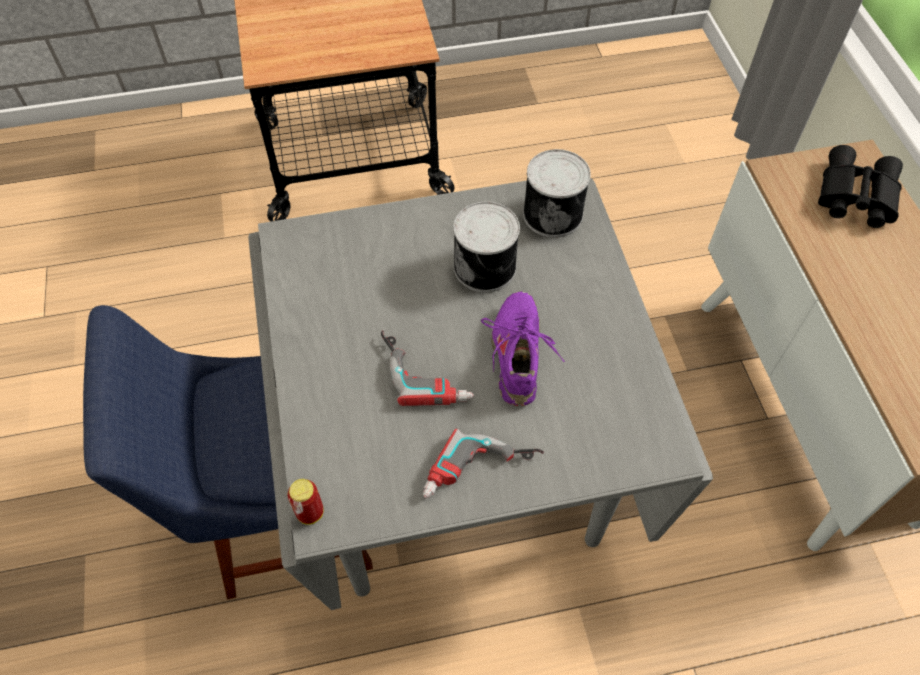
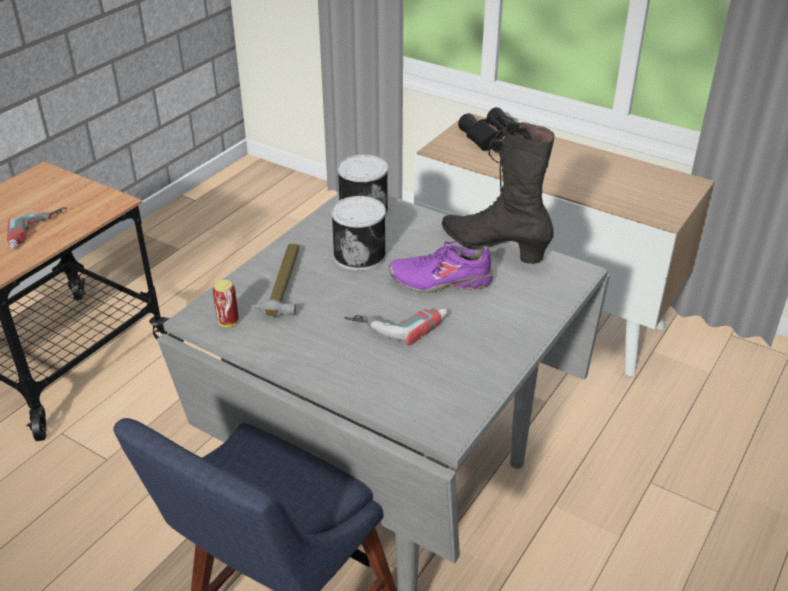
camera: 45 degrees left, 20 degrees down
(310, 513) = (432, 432): can -> can (228, 322)
(384, 253) = (283, 285): none -> hammer
(481, 476) = (503, 345): power drill -> power drill (39, 232)
(519, 354) = (440, 281): purple shoe -> purple shoe turned 45 degrees counterclockwise
(620, 354) = (494, 247): none -> black boot

